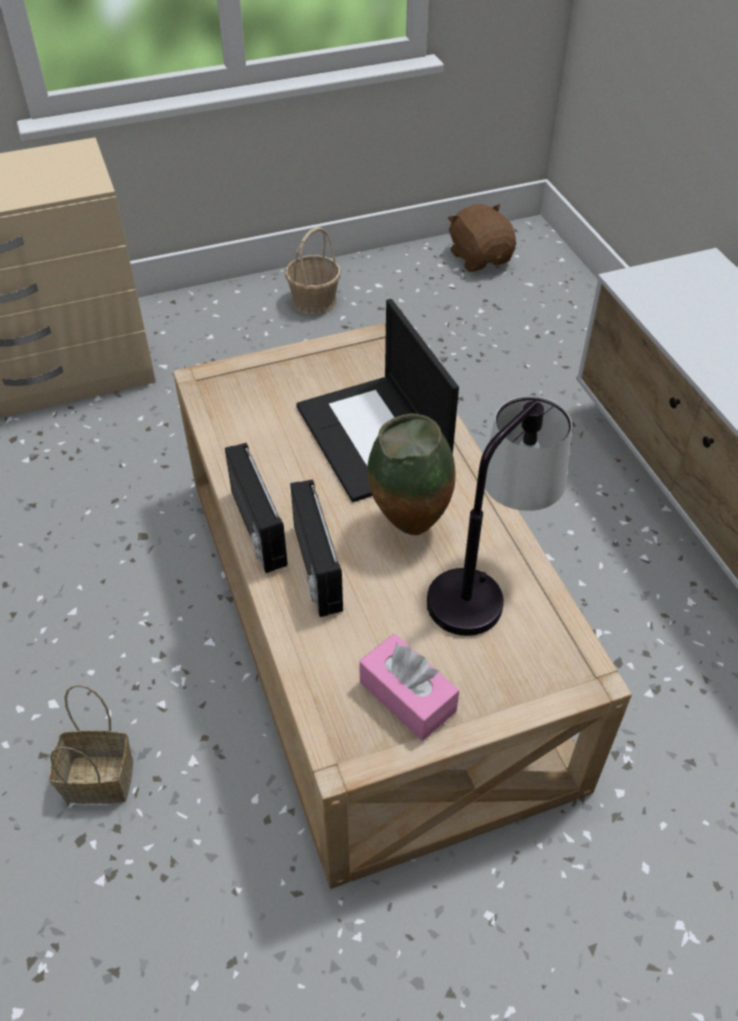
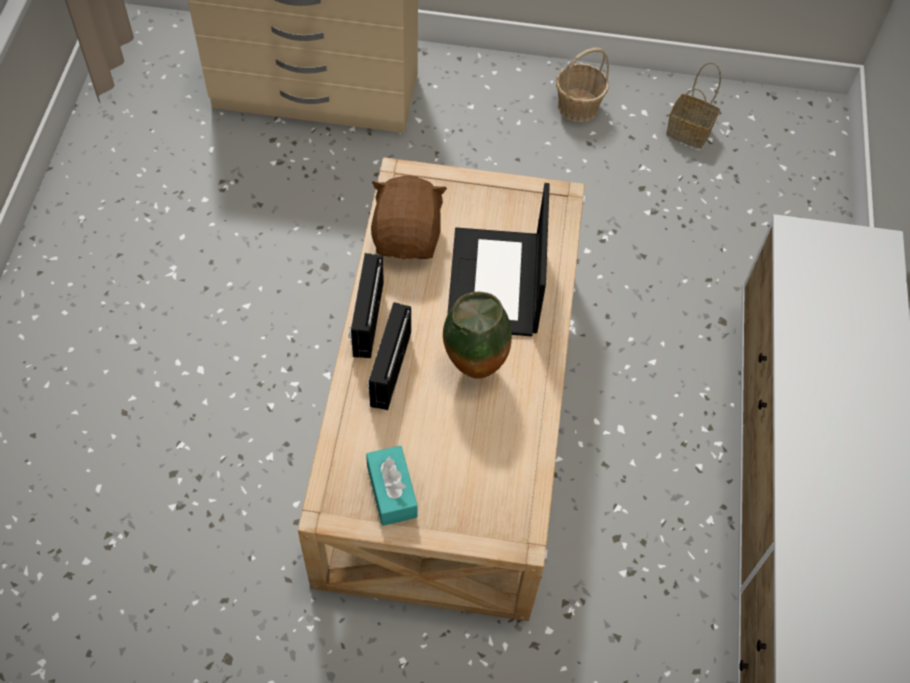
camera: 25 degrees right, 10 degrees up
(102, 778) = (206, 438): basket -> basket (690, 132)
(407, 696) = (391, 491): pink tissue box -> turquoise tissue box
(480, 258) = (756, 120): brown plush toy -> brown plush toy (408, 237)
(486, 581) = (500, 436): table lamp -> none

